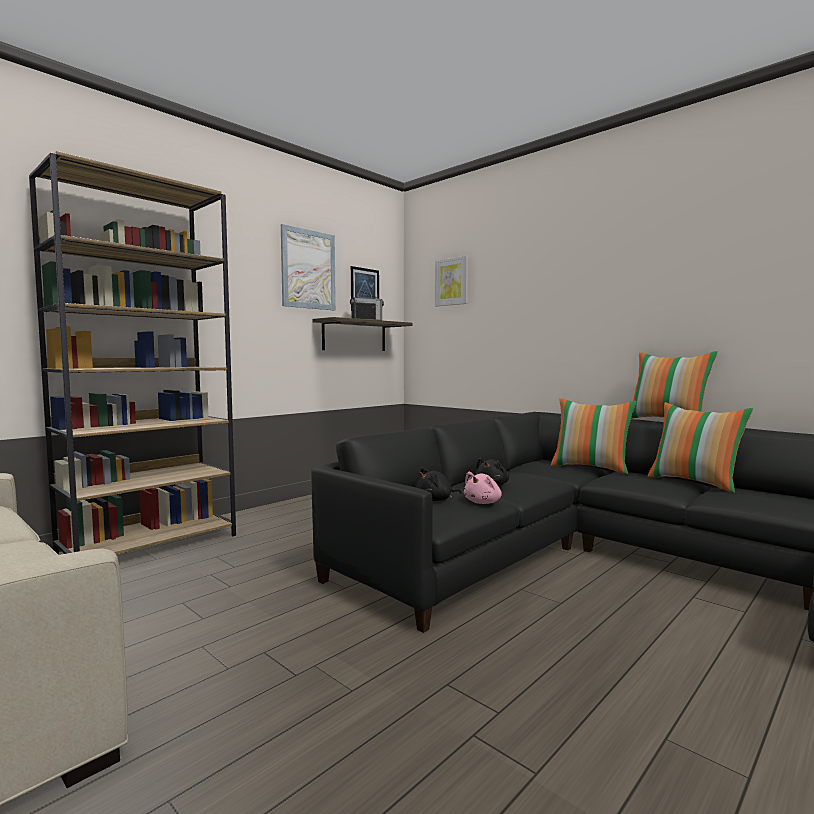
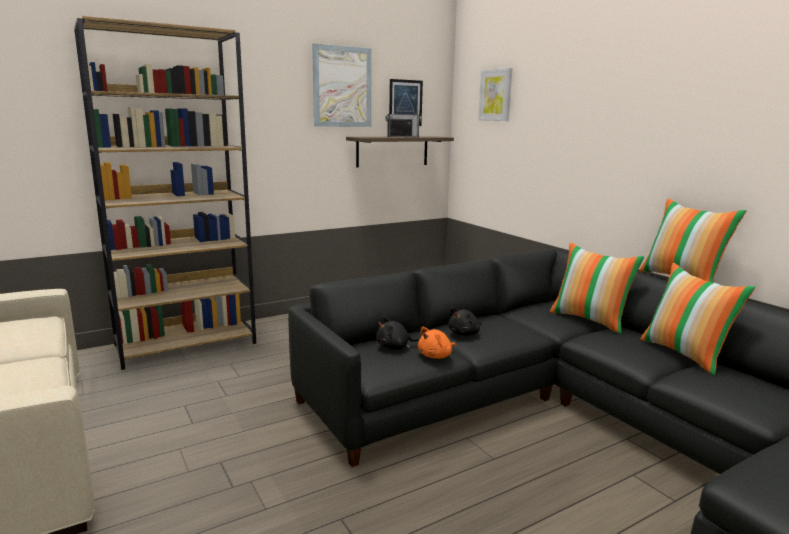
camera: 15 degrees right, 10 degrees up
(483, 502) = (436, 356): pink plush toy -> orange plush toy

